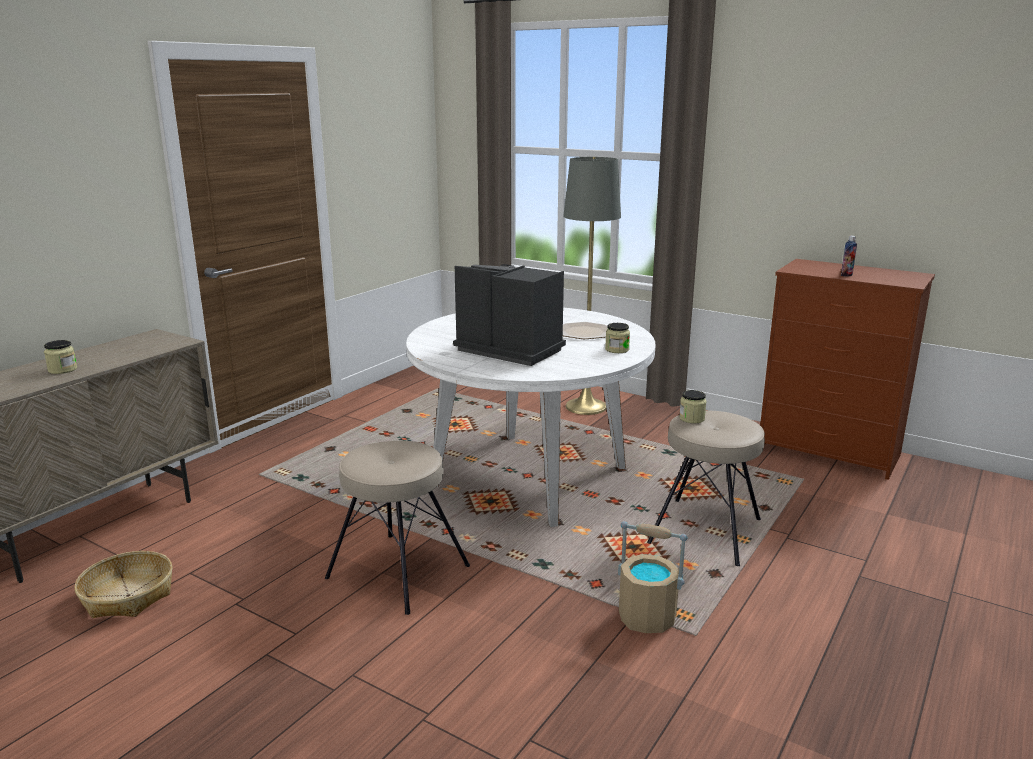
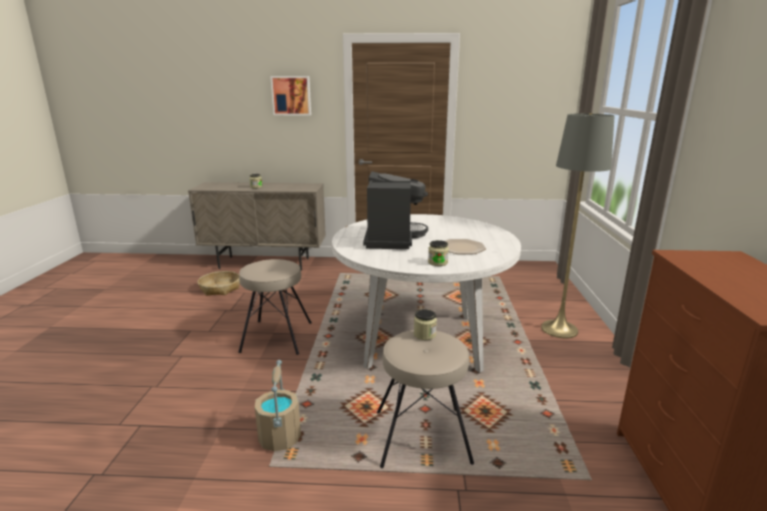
camera: 60 degrees right, 0 degrees up
(67, 165) = (291, 95): none -> picture
(846, 275) = (720, 278): bottle -> none

